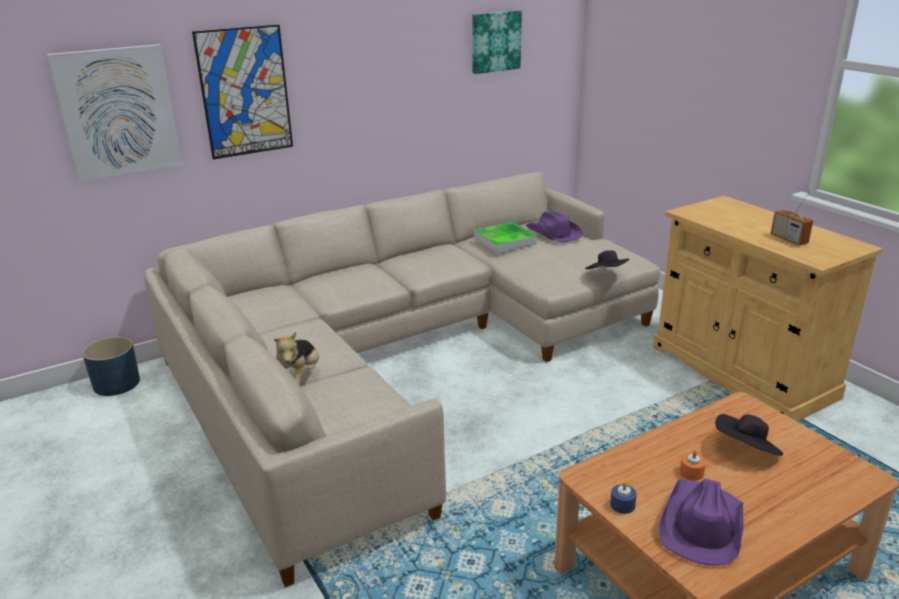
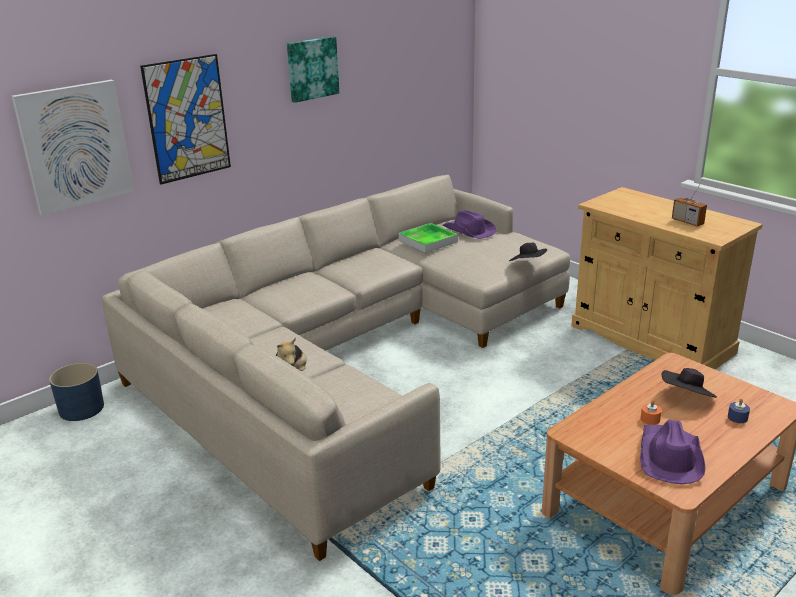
camera: 10 degrees left, 0 degrees up
(495, 41) = (401, 57): picture -> picture (312, 68)
(622, 505) = (604, 449): blue candle -> blue candle (737, 417)

